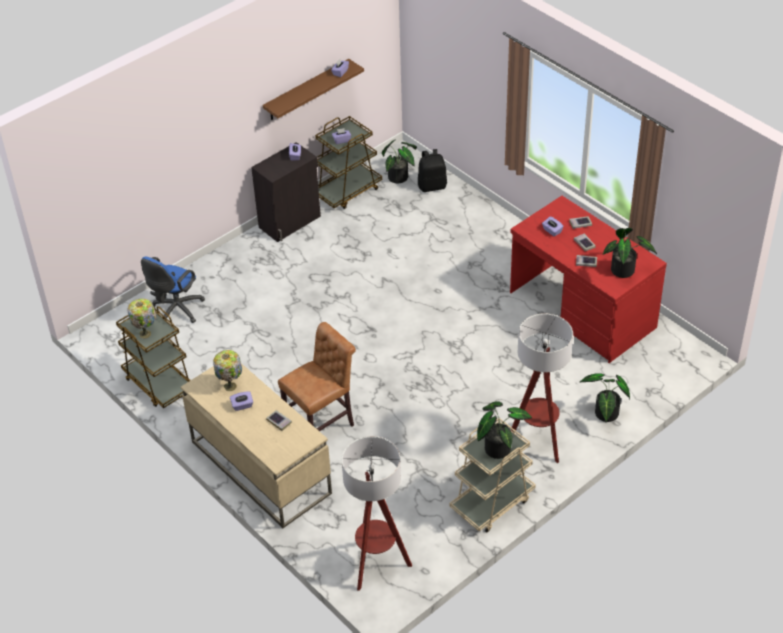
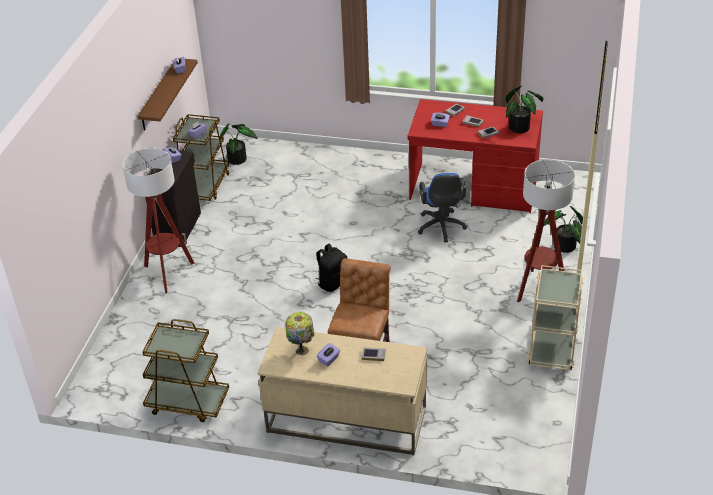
camera: 35 degrees left, 5 degrees down
(146, 333) = (179, 348): table lamp -> none
(175, 311) = (144, 339): blue office chair -> blue office chair (441, 228)
(377, 565) = (517, 439): floor lamp -> floor lamp (168, 273)
(432, 186) = (271, 154): black backpack -> black backpack (333, 283)
(498, 446) = (561, 286): potted plant -> none

